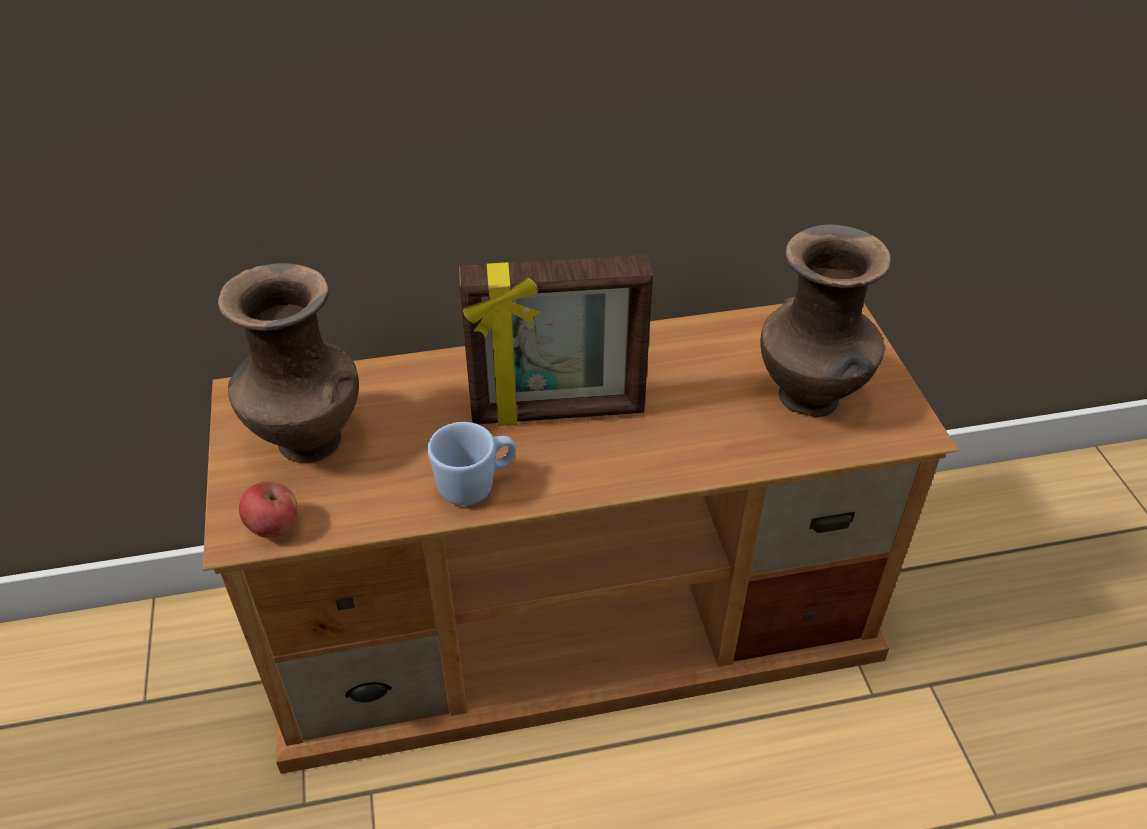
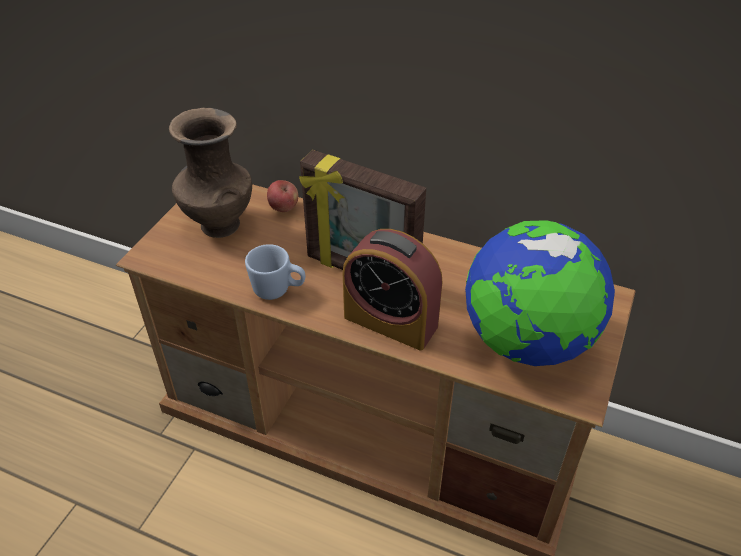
camera: 35 degrees right, 0 degrees up
(273, 527) = (163, 260): apple -> apple (283, 208)
(648, 453) = (390, 321): none -> alarm clock
(810, 400) = (527, 341): brown vase -> globe

